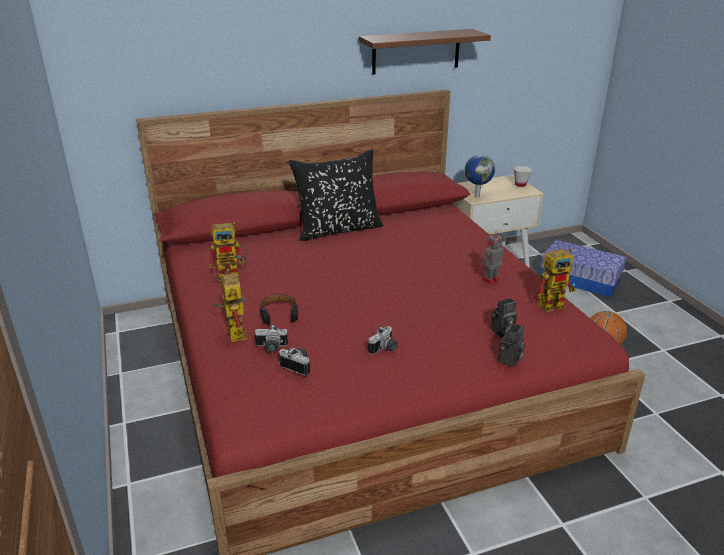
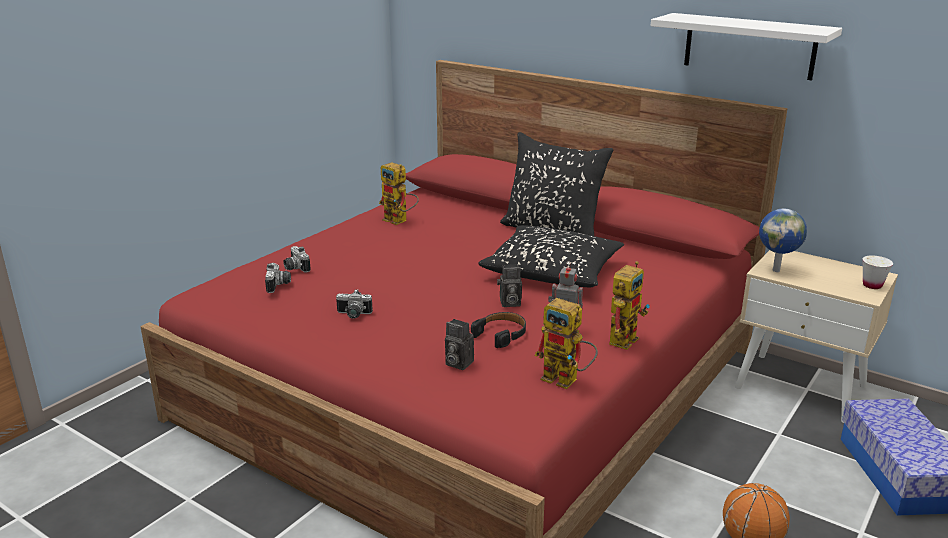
camera: 55 degrees right, 5 degrees down
(233, 331) = (310, 250): toy robot -> toy robot (624, 337)
(279, 313) = (354, 255): black headphones -> black headphones (501, 334)
(402, 253) = (553, 272): none -> black pillow
(416, 51) = (749, 46): brown shelf -> white shelf
(510, 360) = (403, 380): camera -> camera (509, 303)

